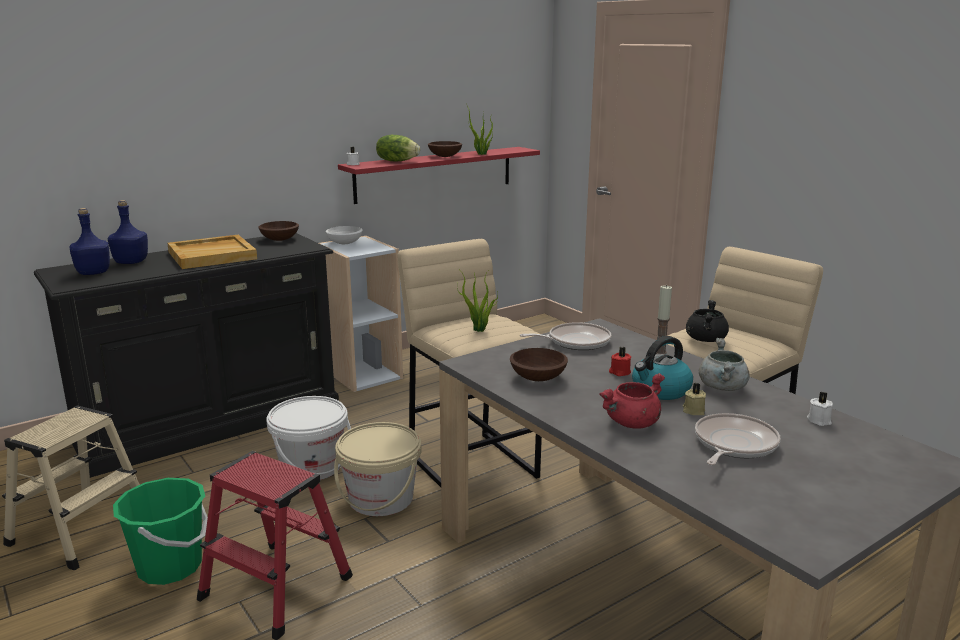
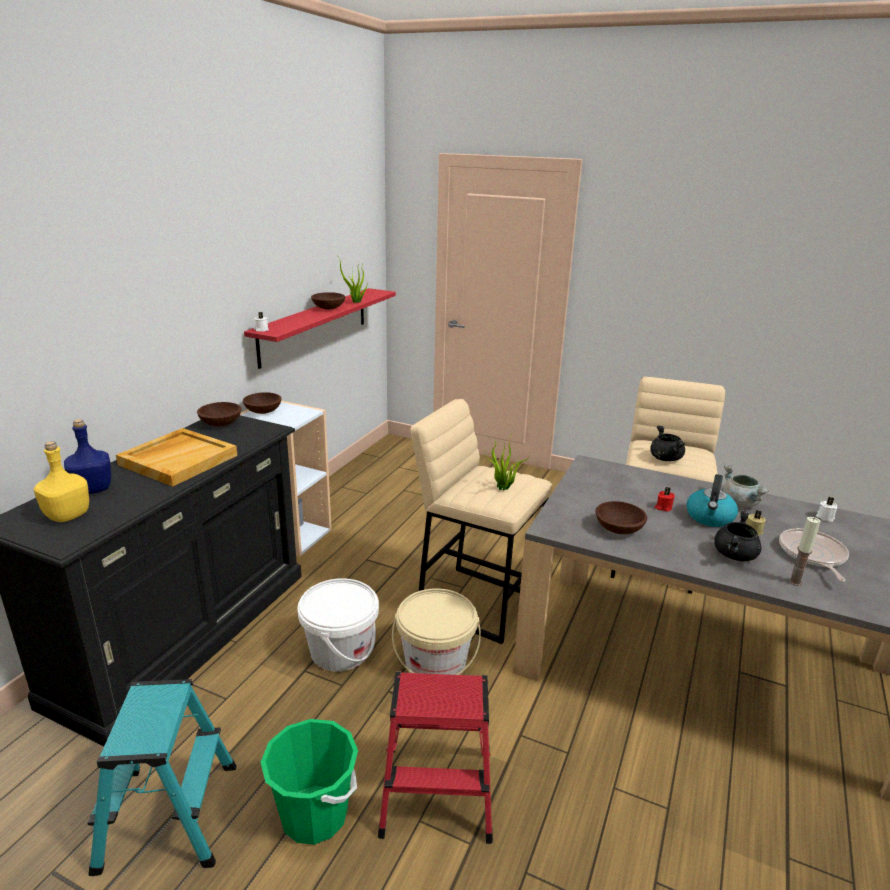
camera: 30 degrees left, 5 degrees up
(81, 529) = (168, 815): beige step ladder -> turquoise step ladder
(94, 272) = (68, 515): blue bottle -> yellow bottle
(345, 243) = (264, 411): white bowl -> brown bowl
(397, 161) = (297, 320): lettuce -> none
(575, 342) = (594, 484): frying pan -> none
(632, 423) = (735, 556): red cooking pot -> black cooking pot
(660, 352) = (662, 480): candle -> candle (795, 582)

